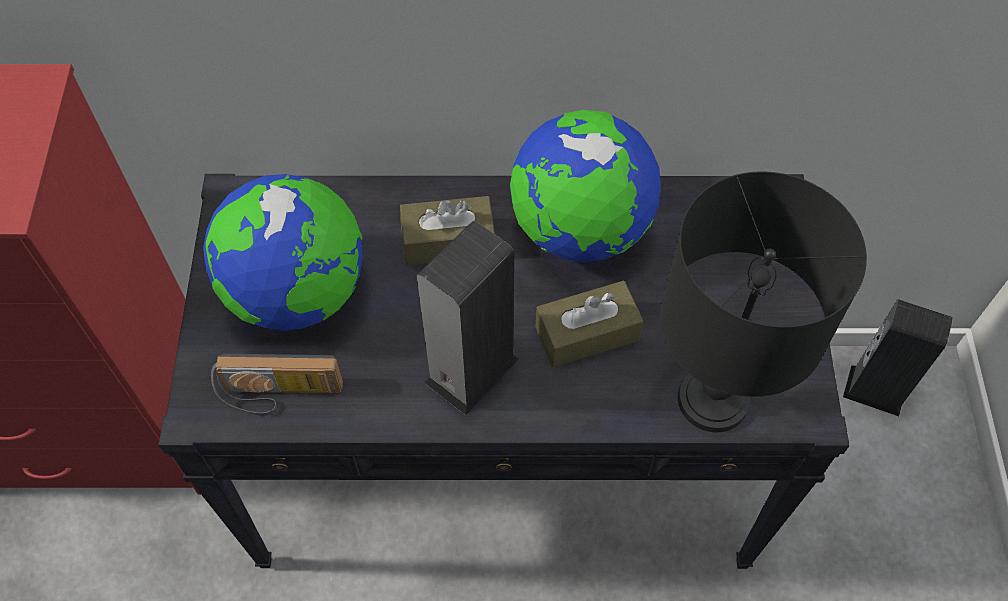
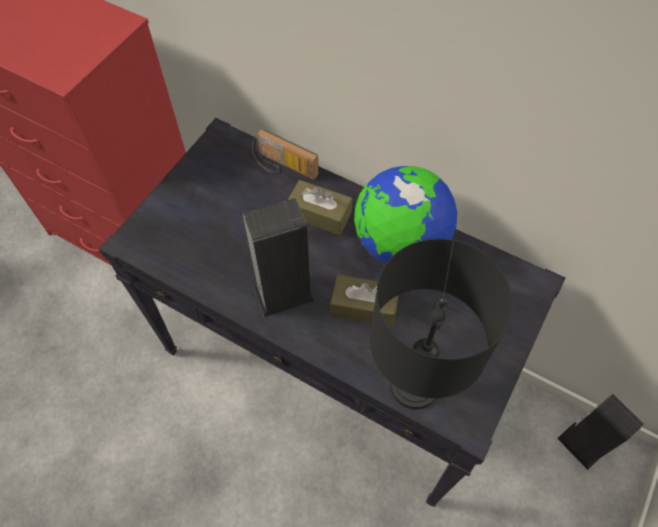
camera: 30 degrees right, 0 degrees up
(279, 396) = (174, 254): radio -> radio (283, 167)
(297, 293) = (220, 203): globe -> none

